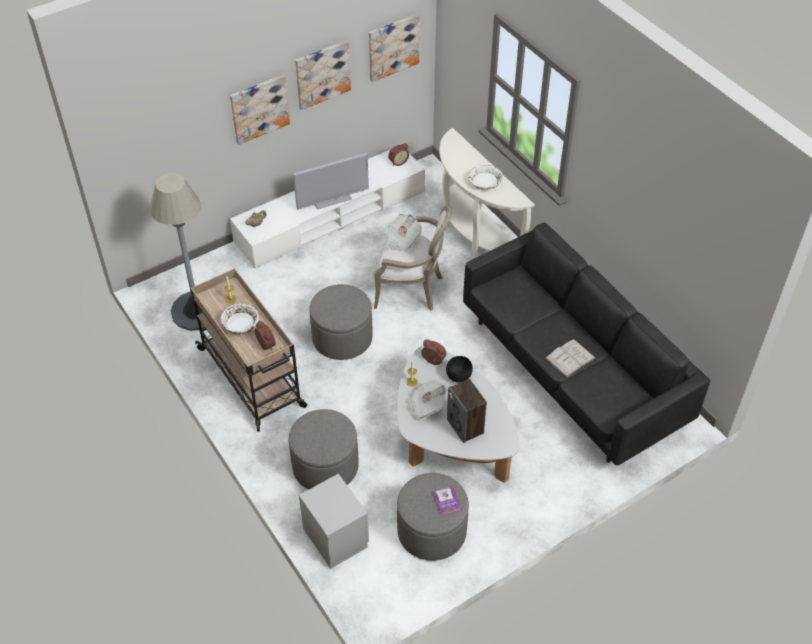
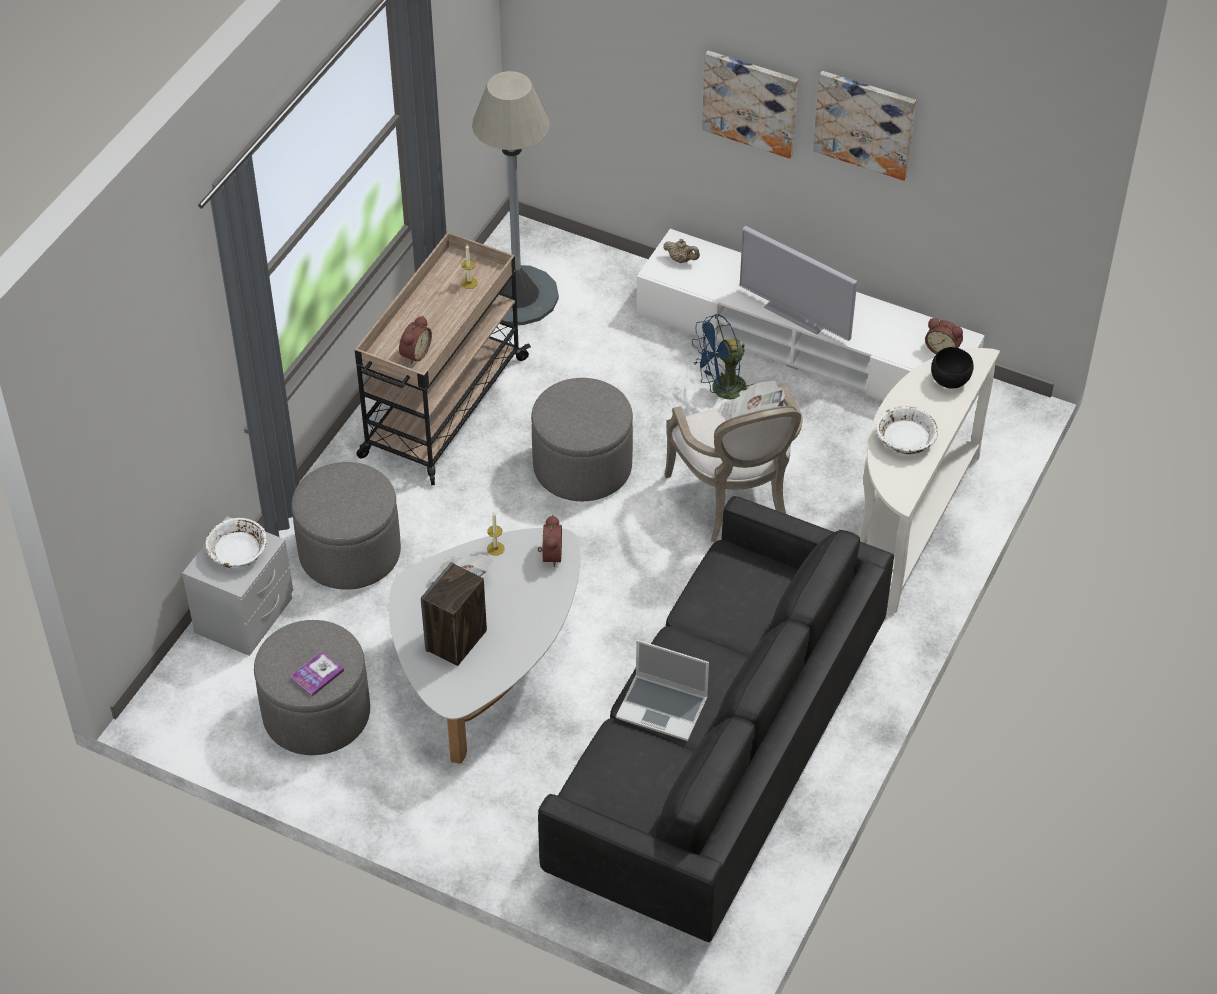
camera: 60 degrees right, 0 degrees up
(240, 324) = (432, 313): white bowl -> white bowl (237, 551)
(335, 261) = (722, 391): none -> blue fan
(393, 46) = (1000, 167): picture -> none
(459, 376) = (543, 595): black bowl -> black bowl (951, 380)
(570, 358) = (663, 708): white book -> laptop

